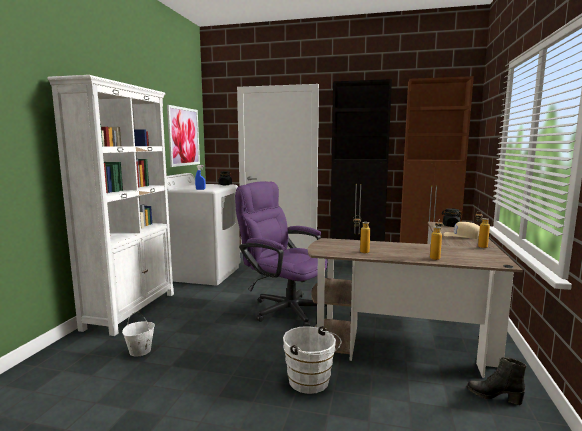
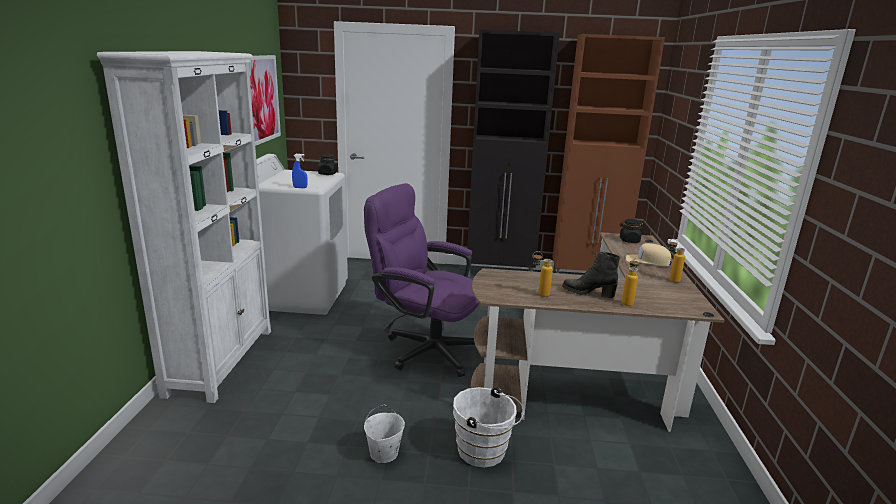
camera: 10 degrees left, 10 degrees up
(140, 351) = (259, 424): white bucket -> white bucket (384, 453)
(493, 396) = (682, 454): black boot -> black boot (588, 293)

